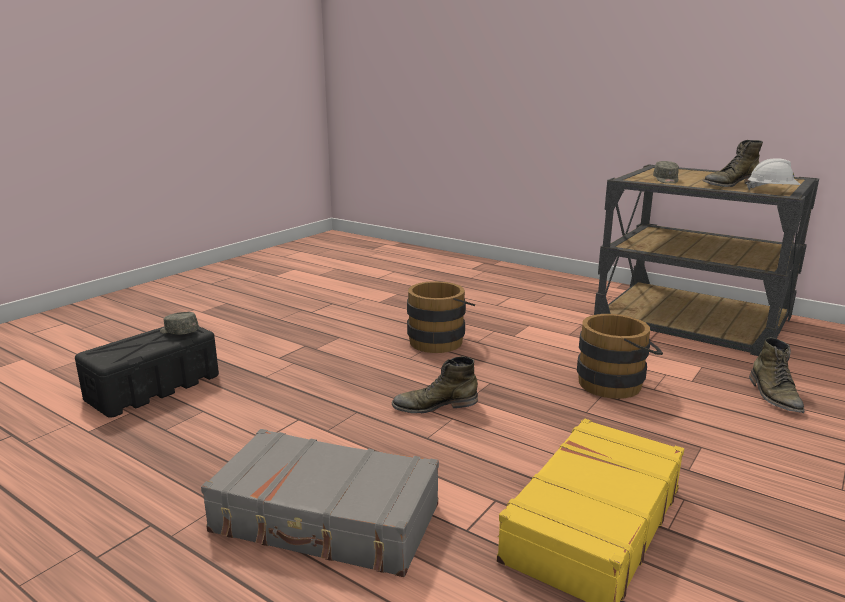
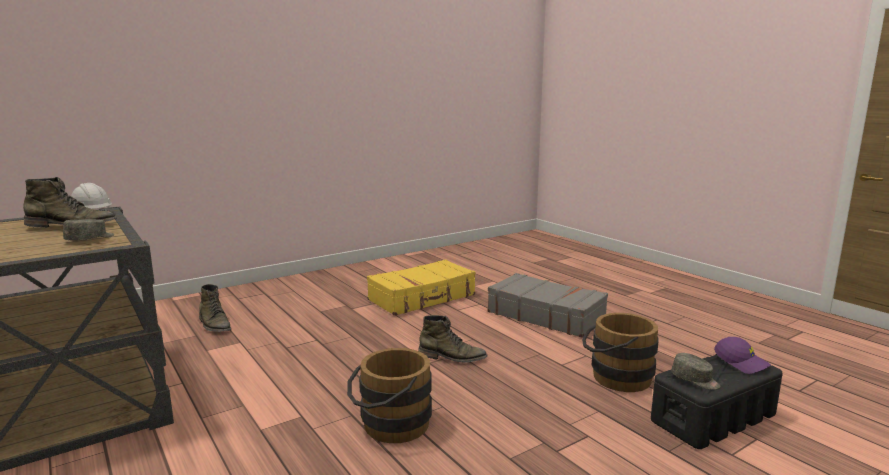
camera: 160 degrees left, 5 degrees down
(111, 353) = (741, 362): none -> purple cap
(615, 383) = (297, 350): brown bucket -> brown bucket (615, 377)
(774, 396) = (214, 325): green boot -> green boot turned 120 degrees clockwise

